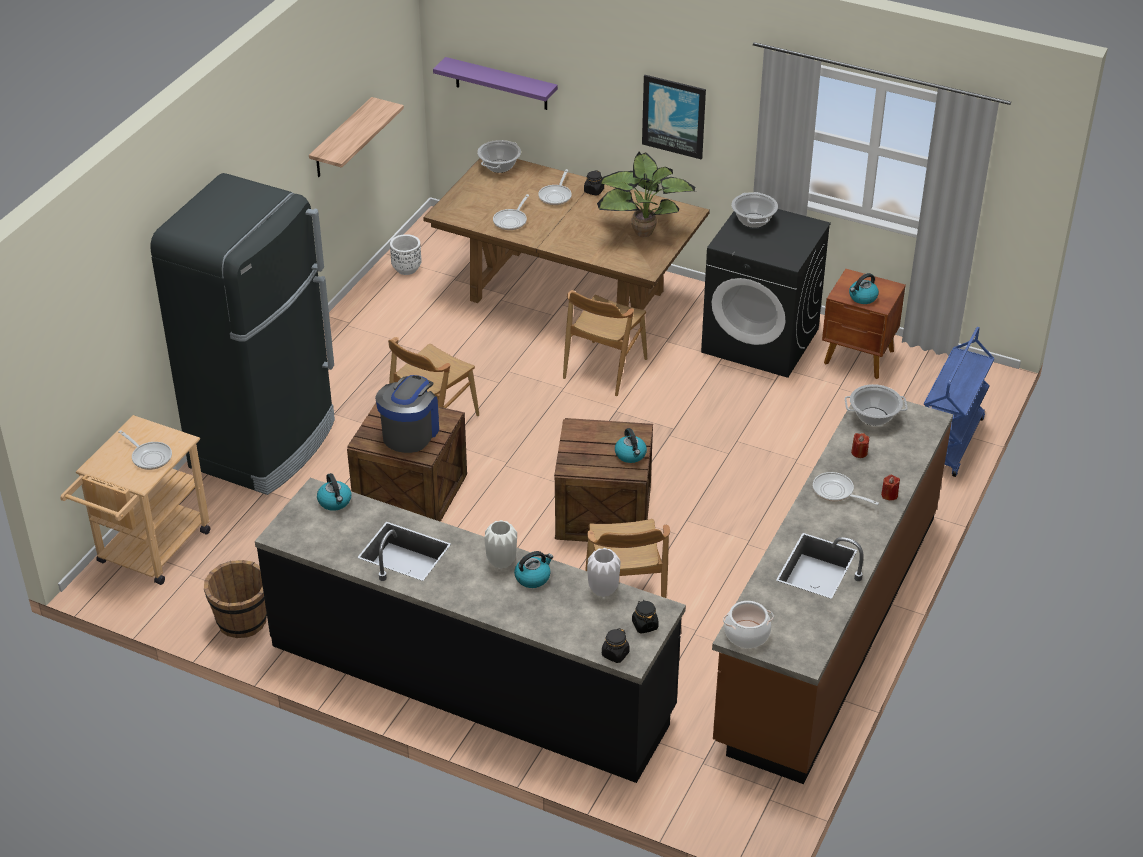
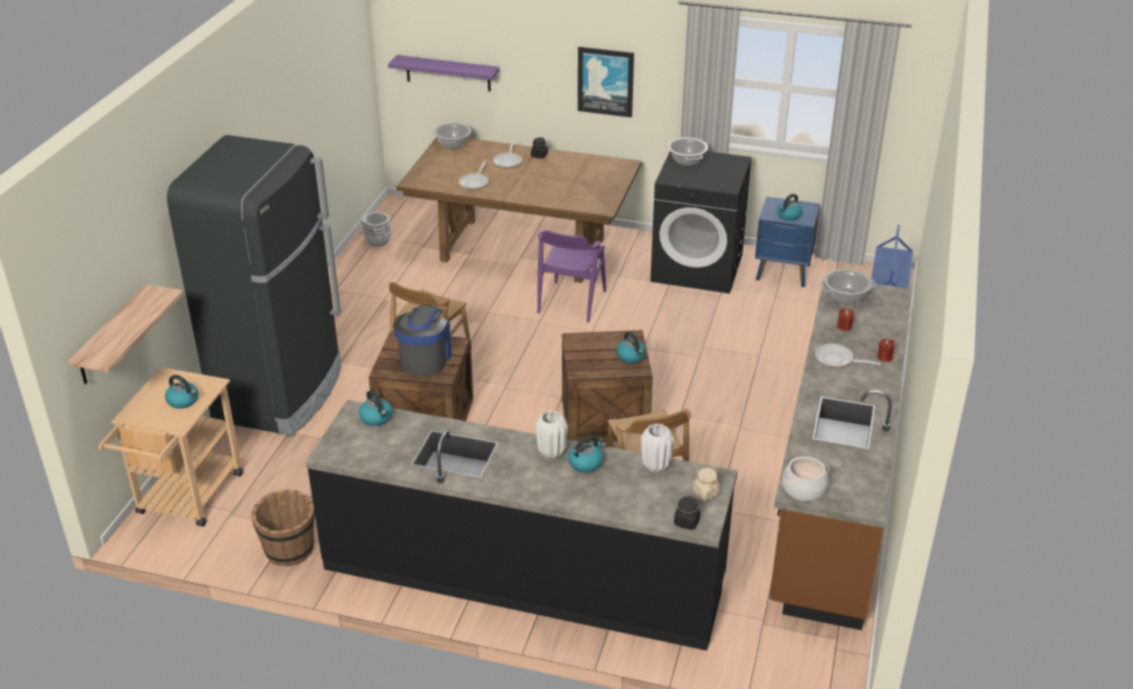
camera: 10 degrees left, 5 degrees down
(150, 457) = (183, 401): frying pan -> kettle
(342, 139) = (319, 121): shelf -> shelf (111, 336)
(604, 368) = (571, 302): brown chair -> purple chair
(642, 230) = (590, 180): potted plant -> none
(644, 625) = (705, 492): black jar -> beige jar
(859, 358) = (783, 273): brown nightstand -> blue nightstand

